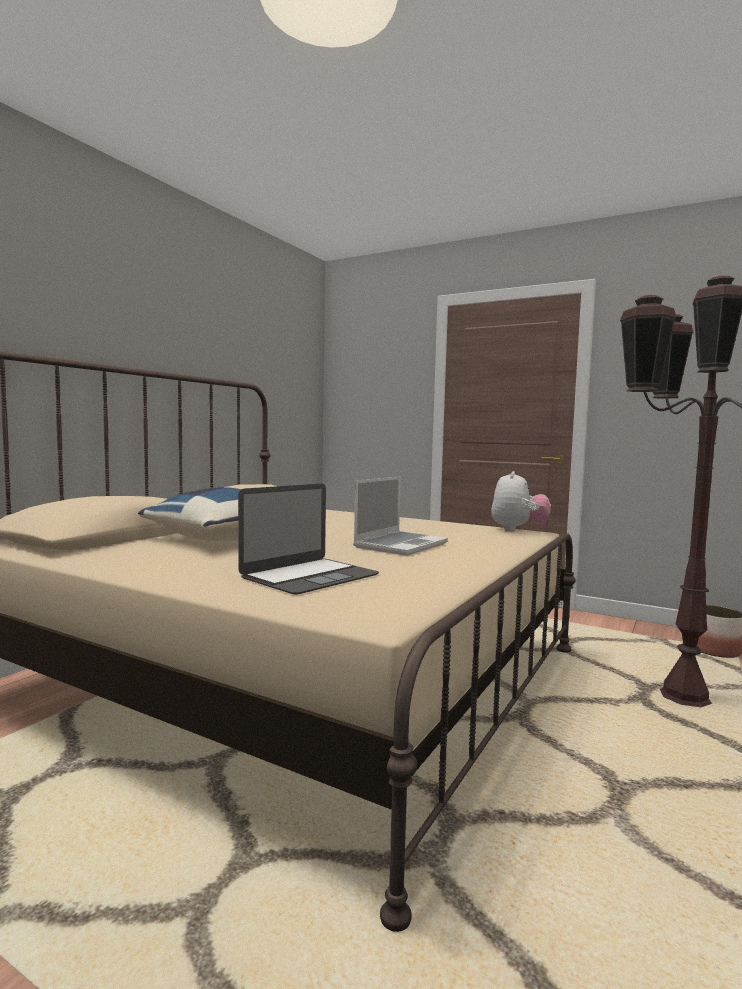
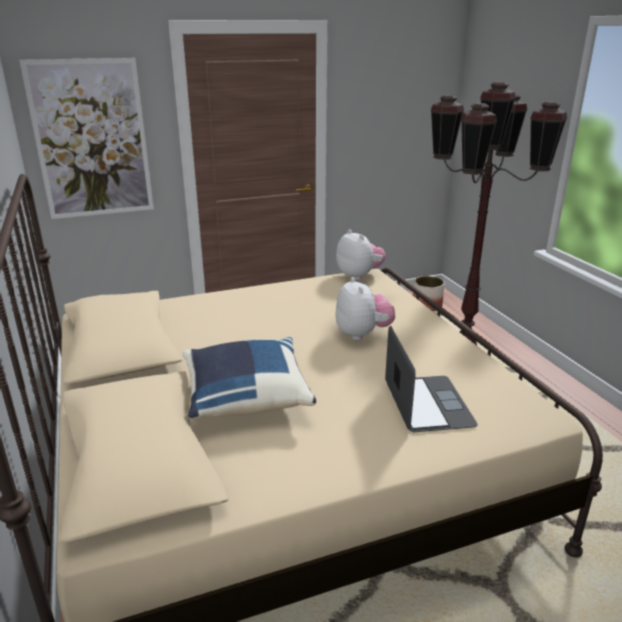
camera: 50 degrees left, 20 degrees up
(368, 395) = (92, 140): none -> picture
(400, 545) = (362, 334): laptop -> plush toy

